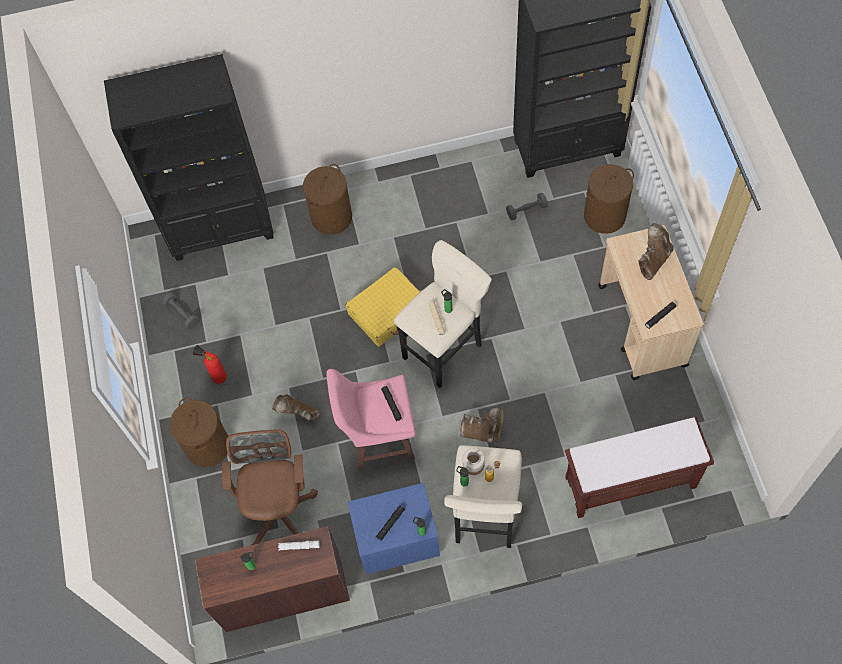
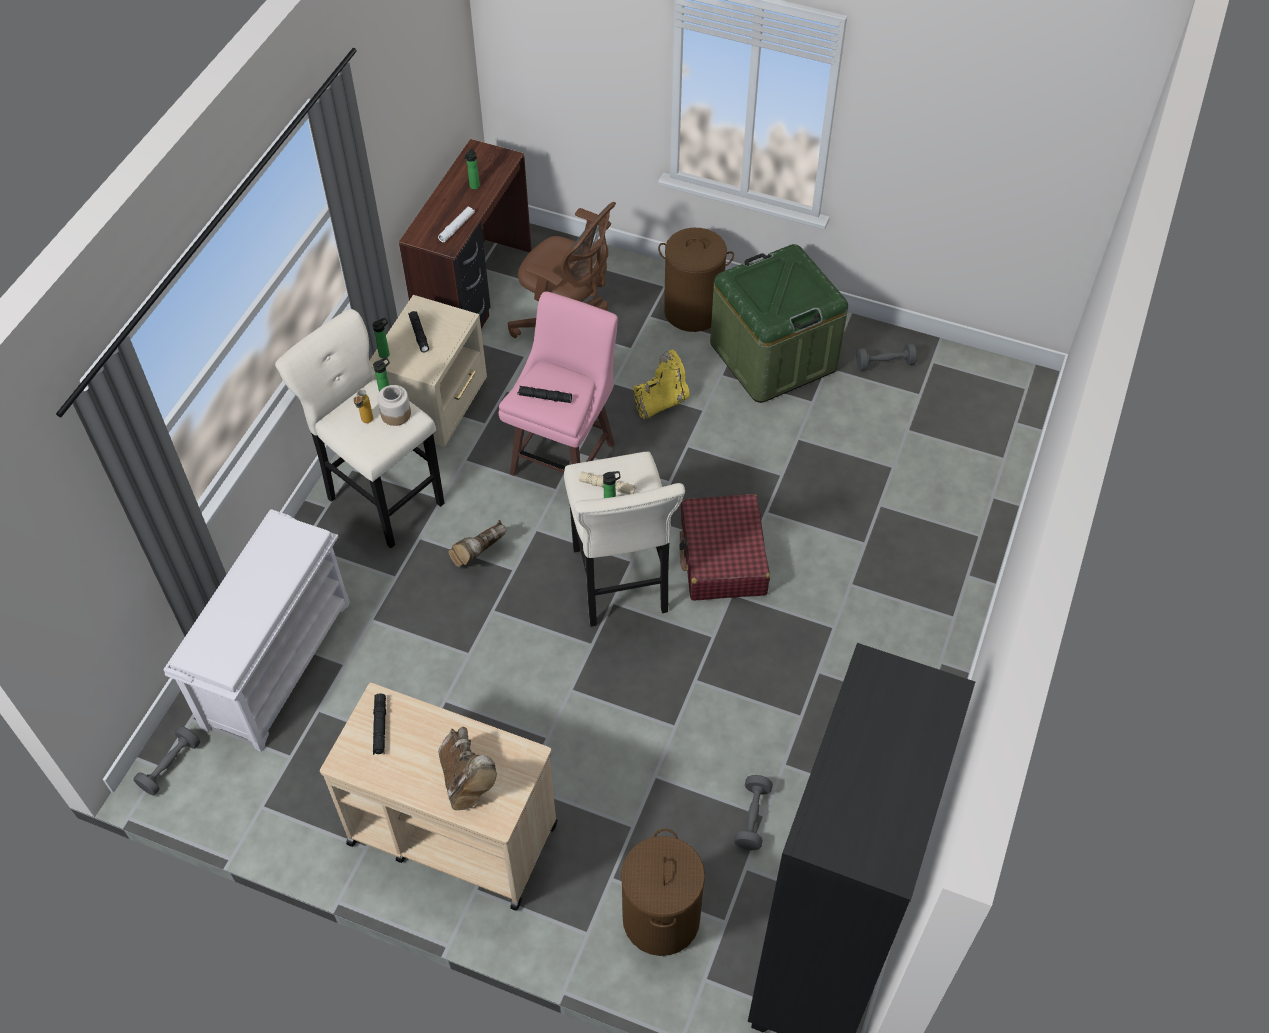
camera: 120 degrees right, 10 degrees down
(216, 376) = (773, 356): fire extinguisher -> green storage box
(222, 230) = (983, 455): black bookcase -> none
(298, 414) = (662, 402): brown boot -> yellow boot
(331, 217) = (918, 577): brown laundry basket -> none
(388, 312) = (722, 557): yellow suitcase -> red suitcase
(395, 540) = (437, 407): blue nightstand -> beige nightstand
(629, 483) = (277, 662): brown bench -> white bench
(726, 484) = (170, 766): none -> grey dumbbell

